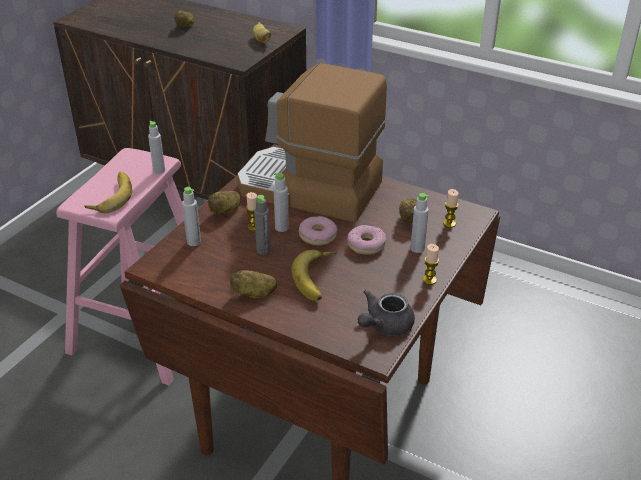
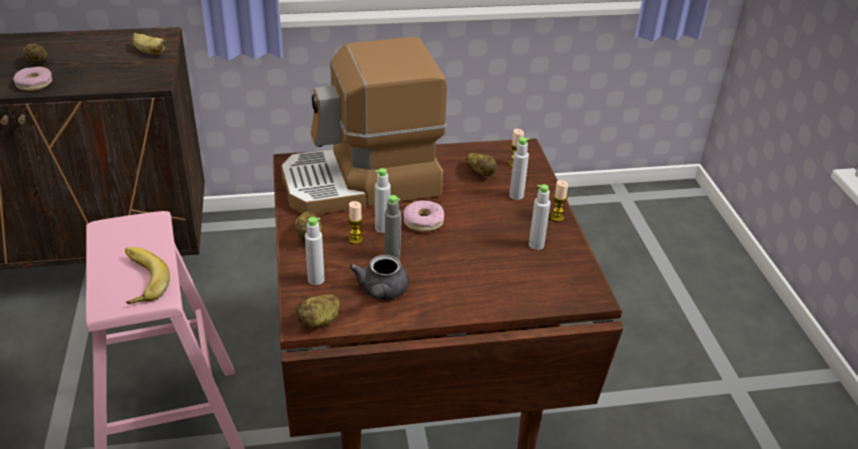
camera: 40 degrees left, 0 degrees up
(159, 171) = (162, 231): grey bottle -> grey bottle (536, 245)
(254, 294) = (434, 299): potato -> potato (320, 321)
(319, 278) = (471, 258): banana -> none
(366, 244) = (473, 211): donut -> donut (34, 84)
(384, 325) = (570, 271): grey teapot -> grey teapot (382, 292)

